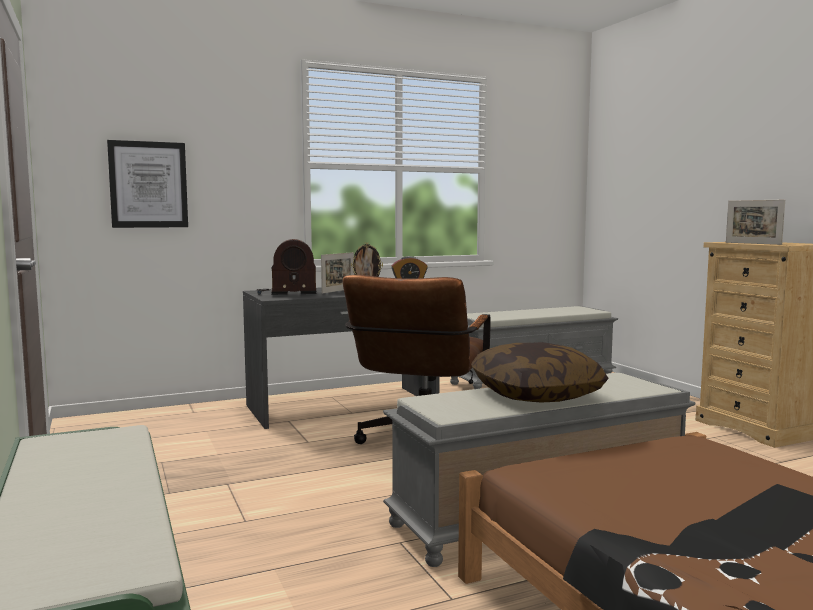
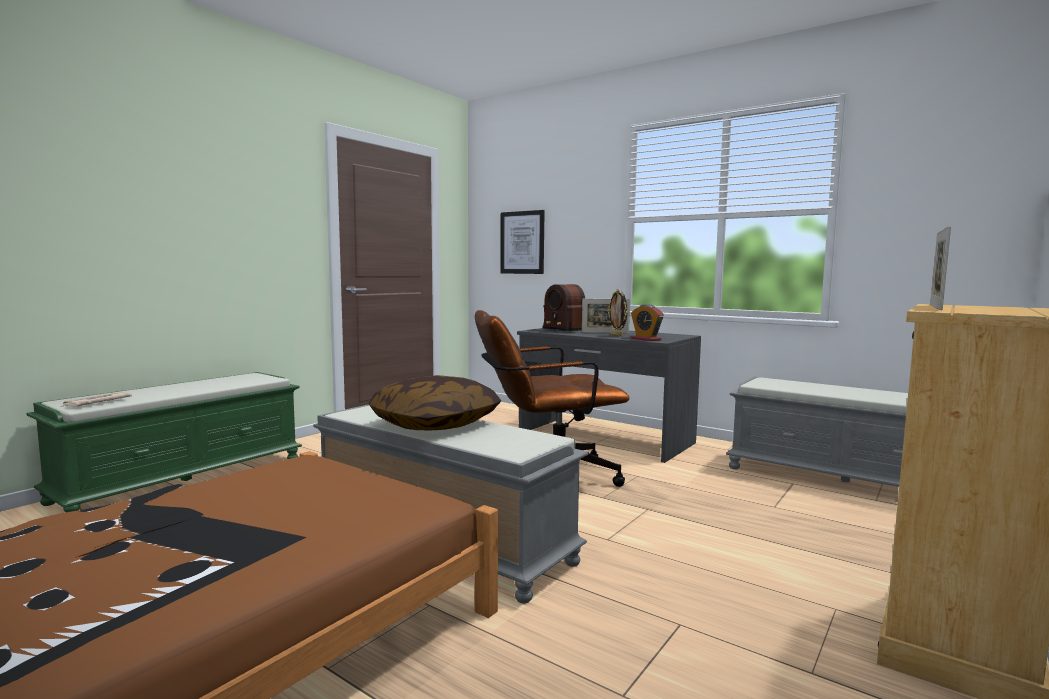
camera: 60 degrees right, 0 degrees up
(102, 556) = (96, 402): none -> newspaper

